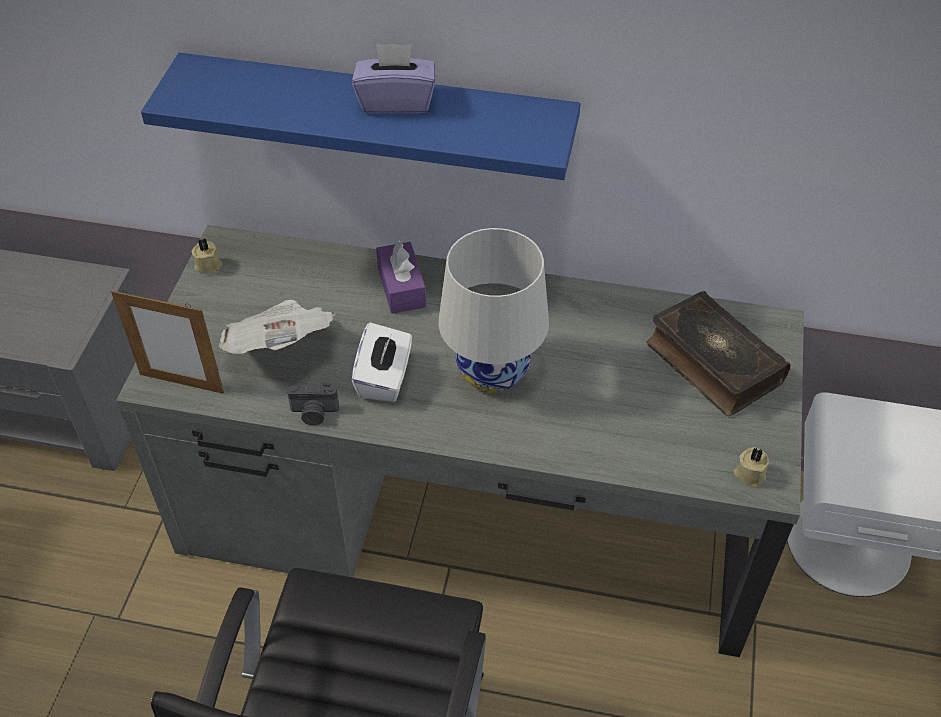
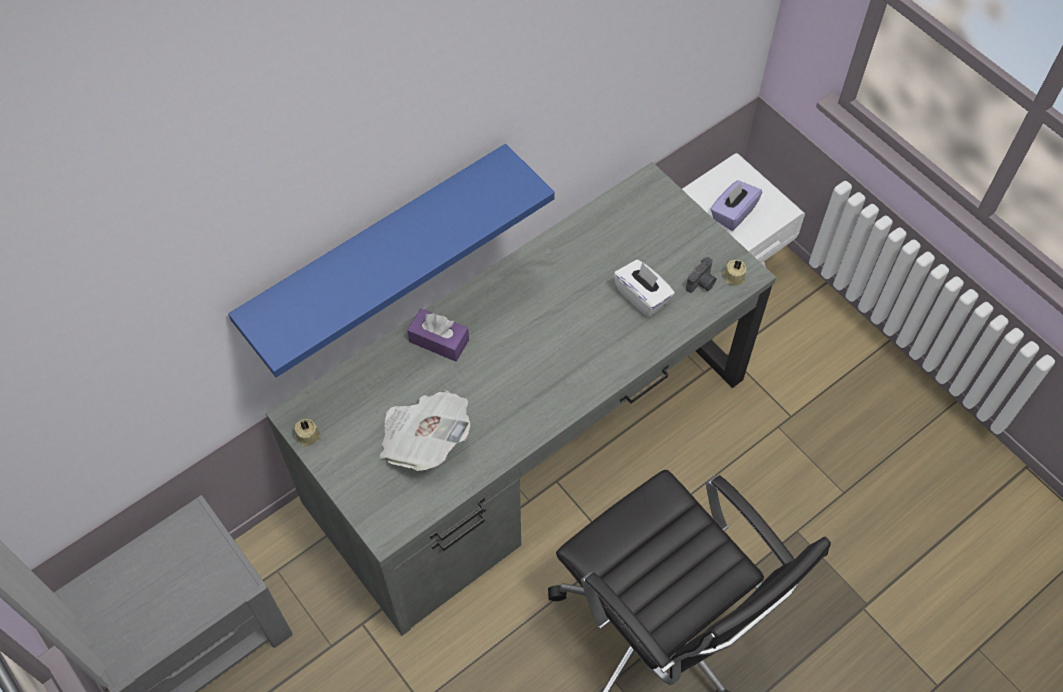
camera: 50 degrees left, 10 degrees up
(181, 383) = (402, 515): picture frame -> none
(314, 413) = (497, 456): camera -> camera (702, 283)
(384, 378) = (505, 400): white tissue box -> white tissue box (642, 296)
(396, 101) = (411, 230): purple tissue box -> purple tissue box (733, 213)
(493, 371) = (553, 342): white table lamp -> none
(712, 363) = (648, 233): book -> none

